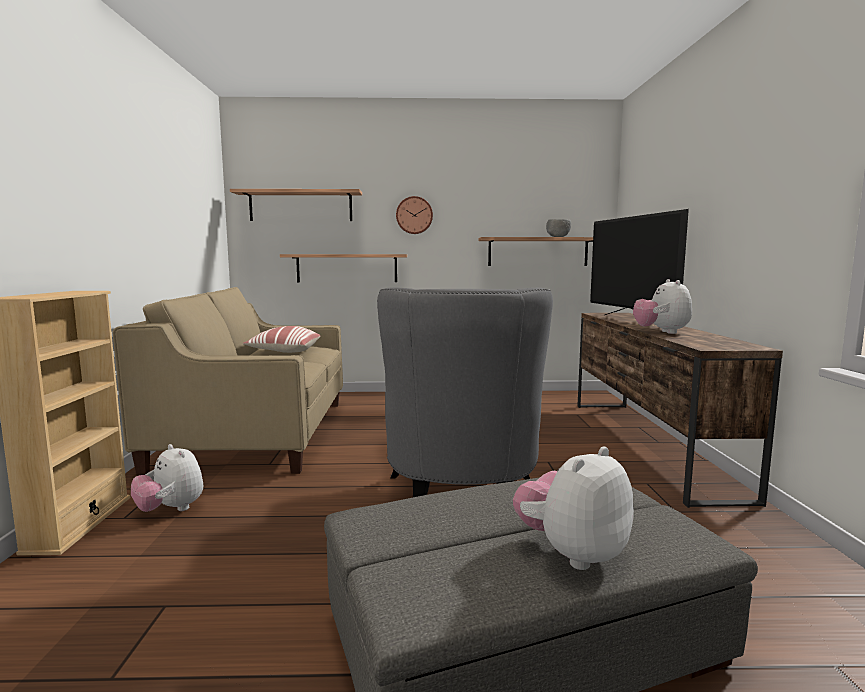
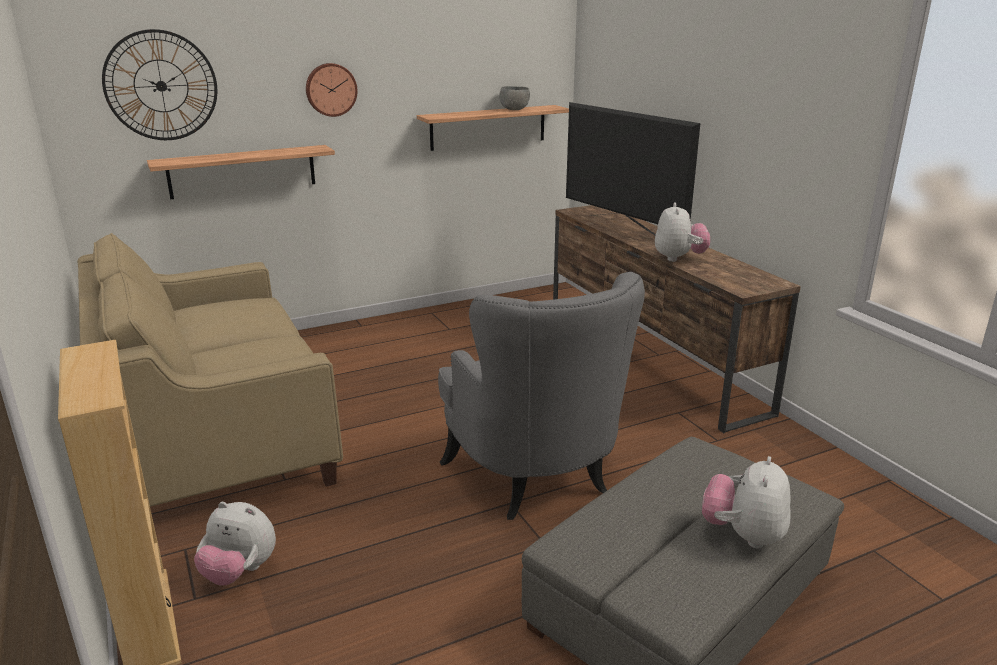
camera: 25 degrees left, 15 degrees up
(284, 351) = (224, 322): pillow -> none
(300, 206) = (161, 86): shelf -> wall clock
(661, 332) = (679, 258): plush toy -> plush toy turned 150 degrees counterclockwise

